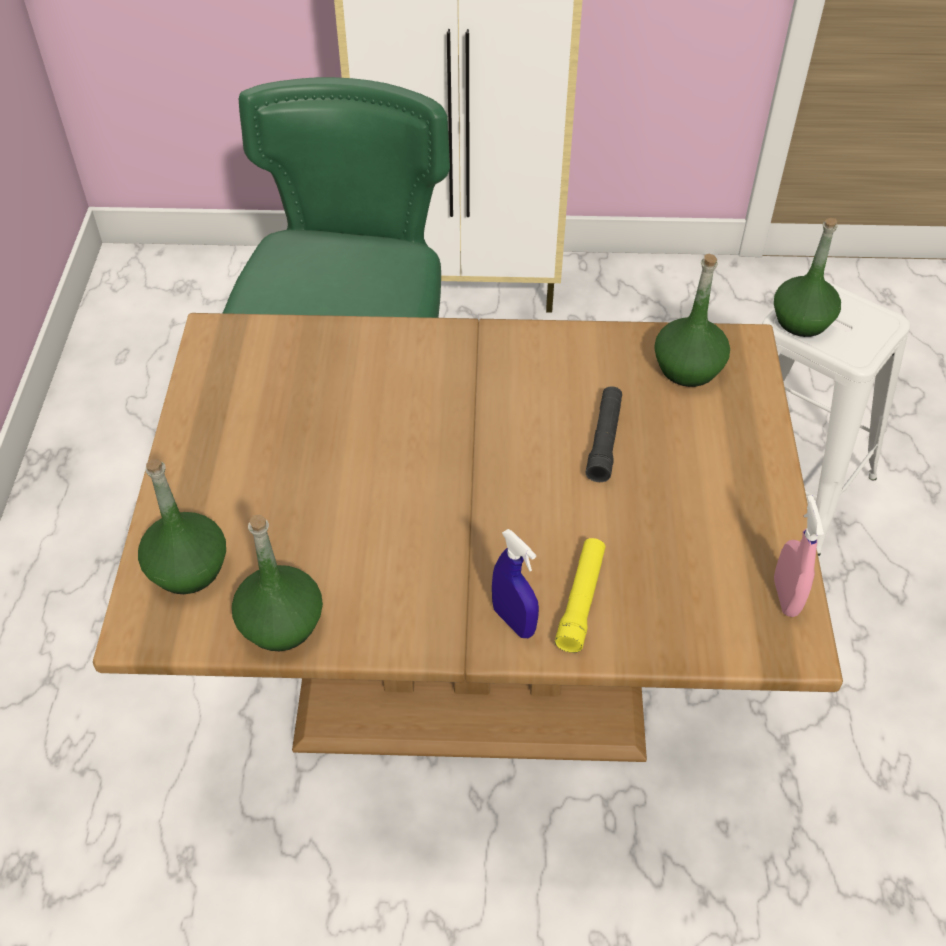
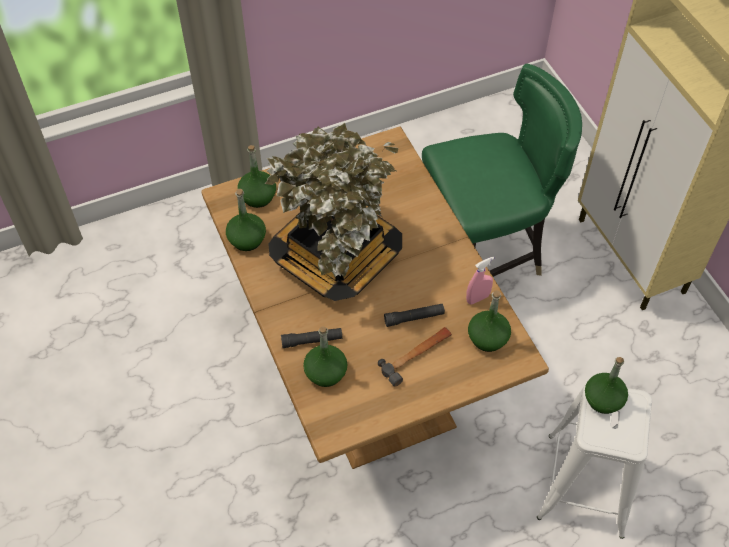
camera: 65 degrees right, 5 degrees up
(411, 496) = (337, 255): none -> potted plant
(513, 621) = (288, 319): blue spray bottle -> none
(581, 600) = (312, 340): yellow flashlight -> black flashlight
(661, 604) = (325, 372): none -> green bottle
(682, 464) = (417, 356): none -> hammer
(785, 597) = (356, 422): pink spray bottle -> pink spray bottle (477, 298)

